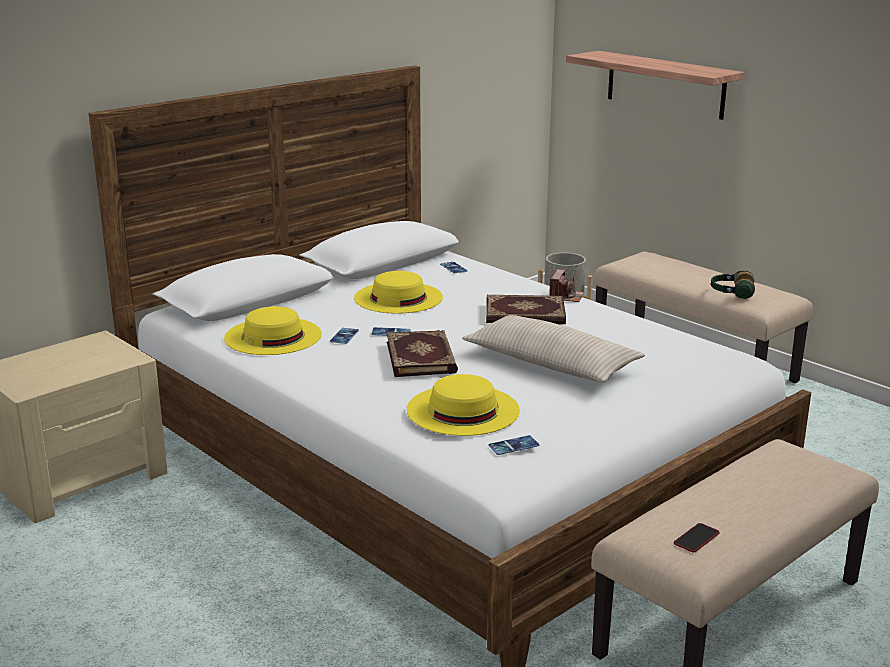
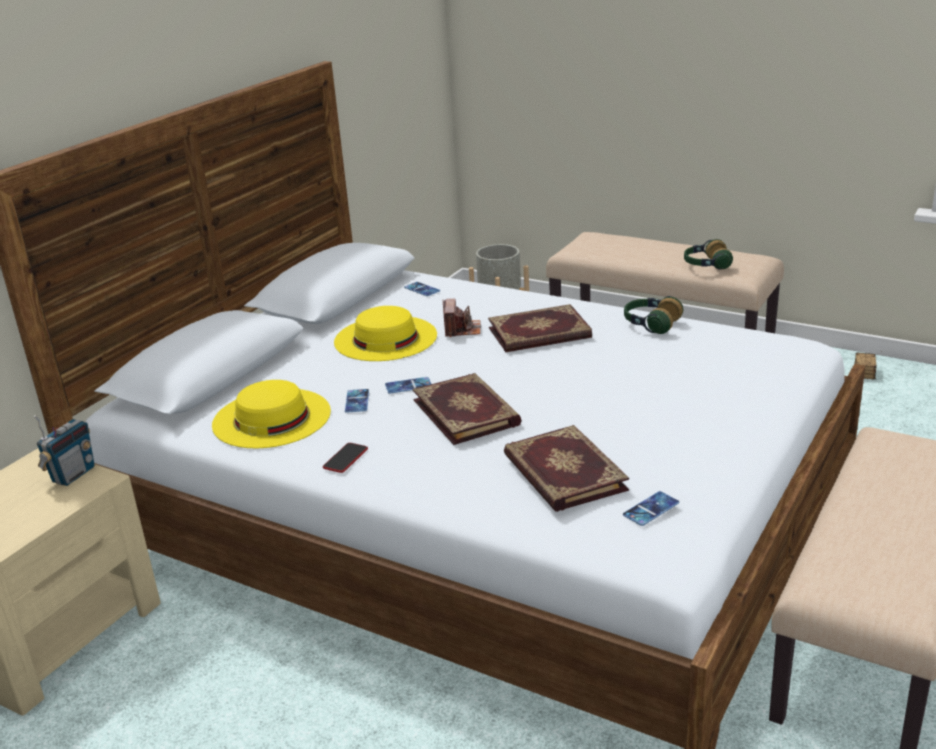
camera: 15 degrees left, 5 degrees up
(117, 352) = (73, 475): none -> radio
(463, 410) = (562, 473): yellow hat -> book
(551, 364) = (612, 391): beige pillow -> none
(565, 297) = (566, 303): camera -> camera (462, 329)
(624, 323) = (651, 324): none -> headphones
(665, 84) = (589, 49): shelf -> none
(696, 539) = (885, 574): phone -> phone (345, 458)
(865, 428) = (865, 382): none -> storage box

